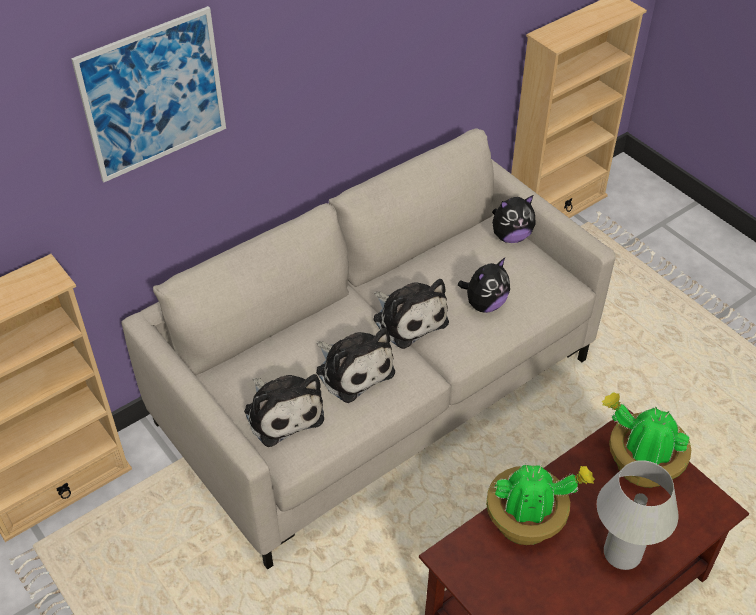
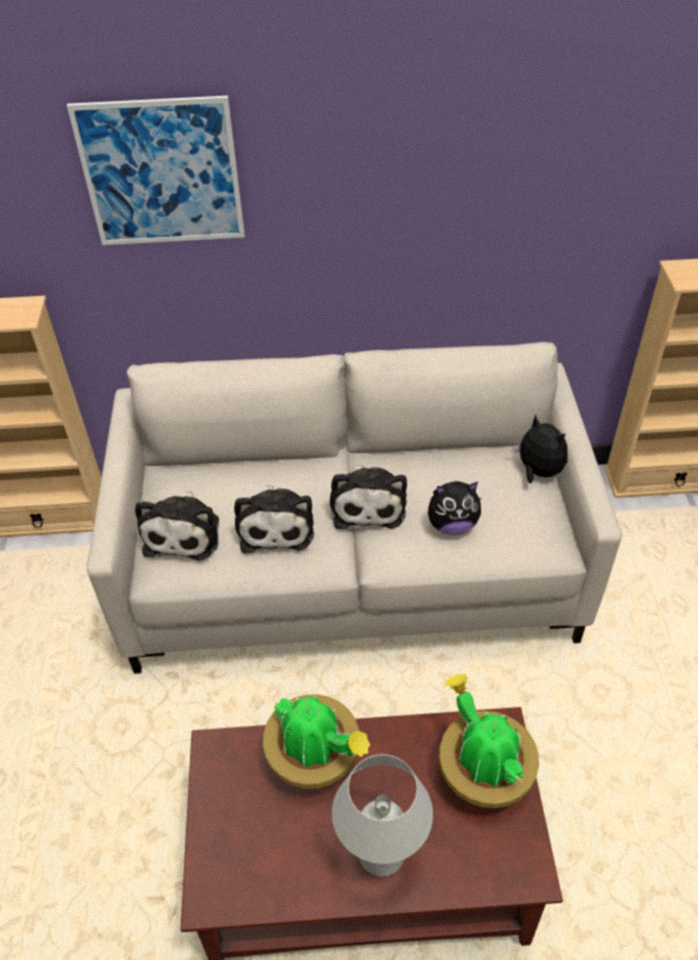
camera: 35 degrees right, 0 degrees up
(510, 236) = (537, 471): plush toy -> plush toy turned 150 degrees counterclockwise

